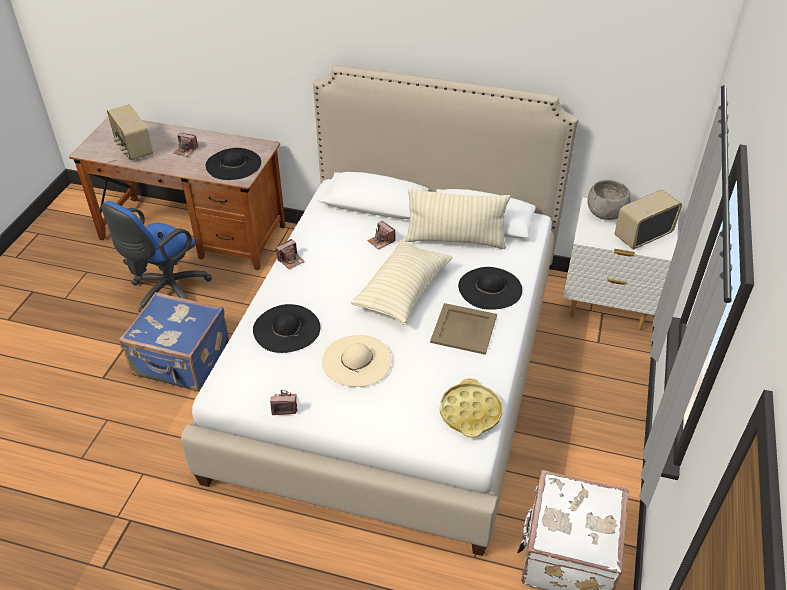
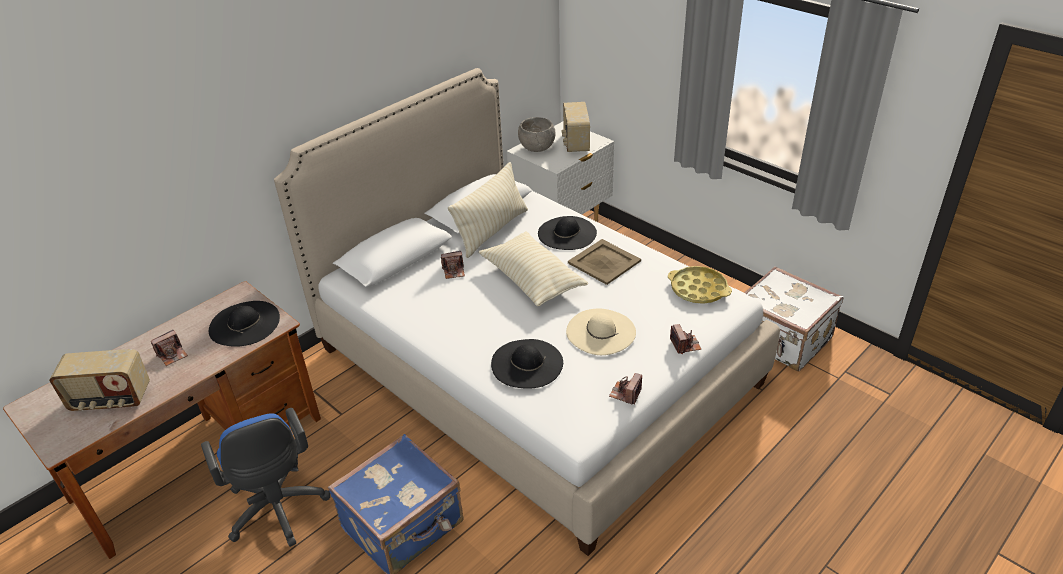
camera: 60 degrees left, 5 degrees down
(291, 260) = (427, 335): camera -> camera (685, 345)

